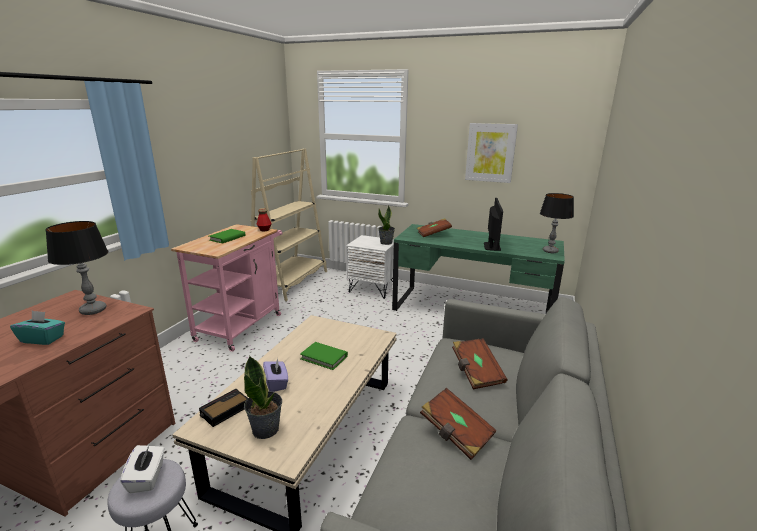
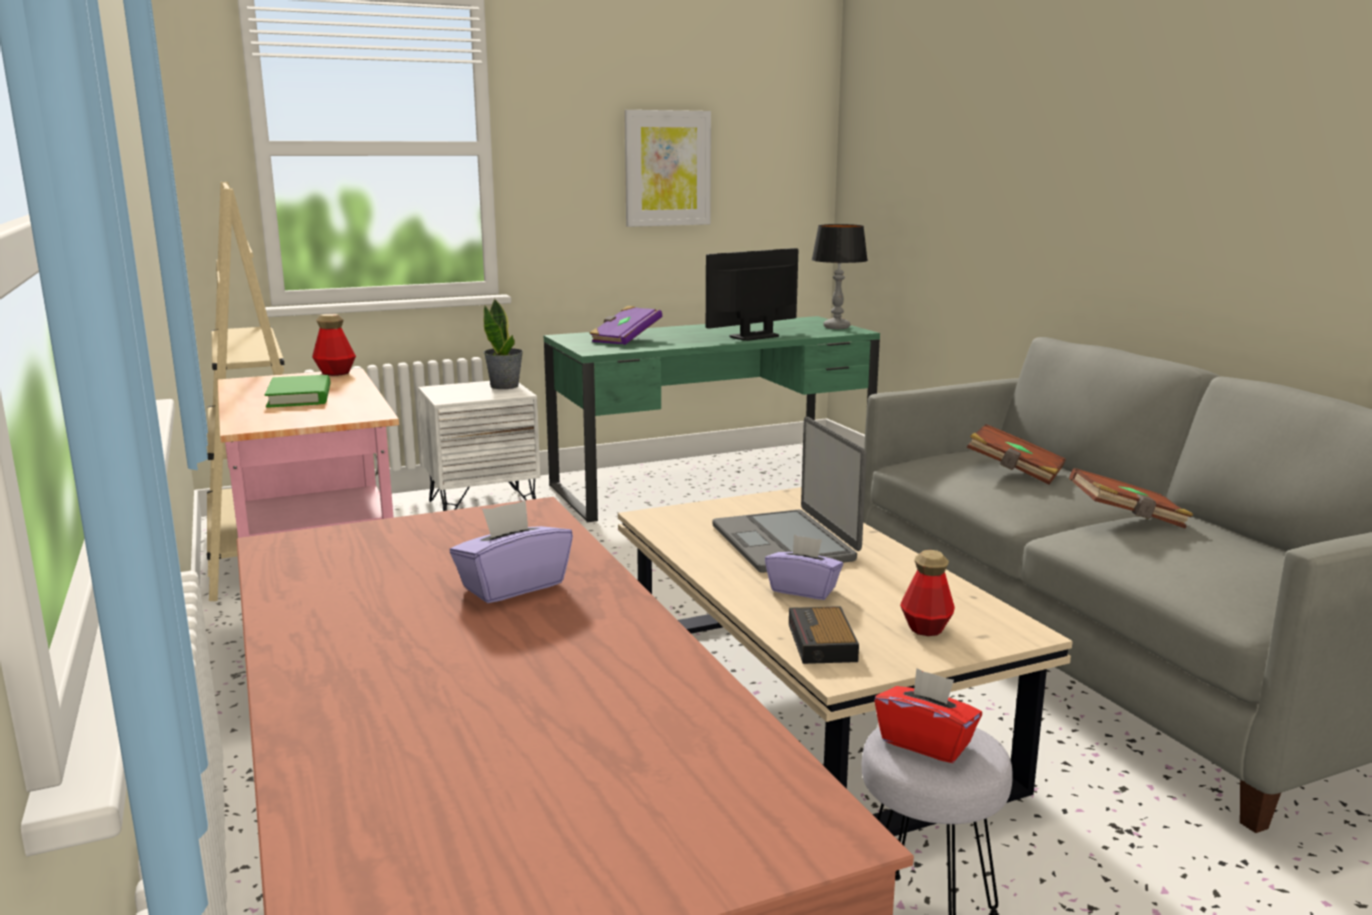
camera: 45 degrees left, 5 degrees down
(43, 339) = (512, 586): turquoise tissue box -> purple tissue box
(93, 310) = (443, 535): table lamp -> none
(147, 478) = (926, 743): white tissue box -> red tissue box
(266, 429) = (925, 628): potted plant -> bottle
(324, 357) = (785, 543): green book -> laptop
(433, 234) = (625, 339): brown book -> purple book
(491, 246) = (754, 336): monitor -> monitor turned 90 degrees counterclockwise

